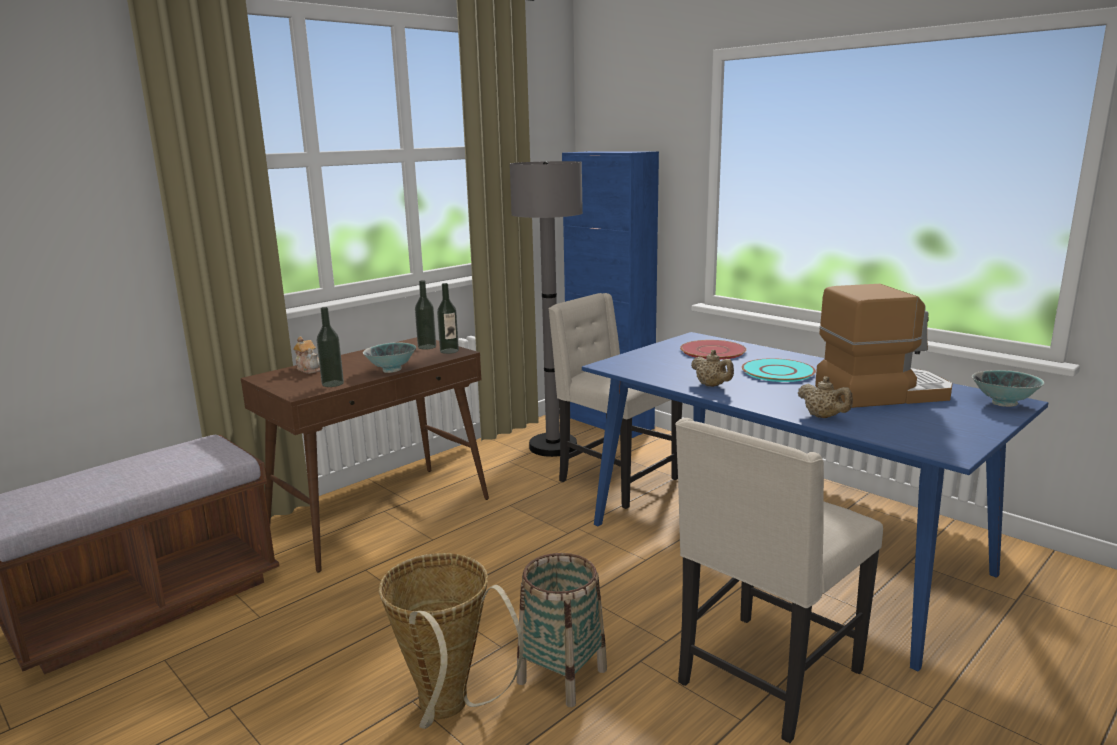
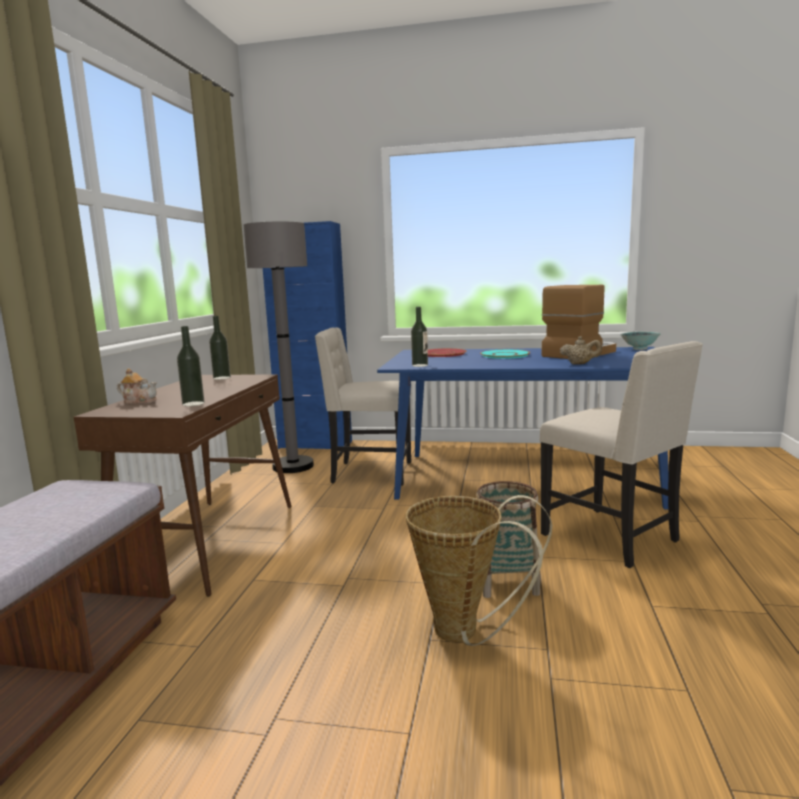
camera: 35 degrees left, 5 degrees down
(392, 370) = (228, 390): bowl -> none
(449, 351) = (249, 377): bottle -> bottle (420, 365)
(712, 386) = (486, 364): beige teapot -> none
(765, 678) = (613, 538): beige chair -> beige chair turned 45 degrees counterclockwise

